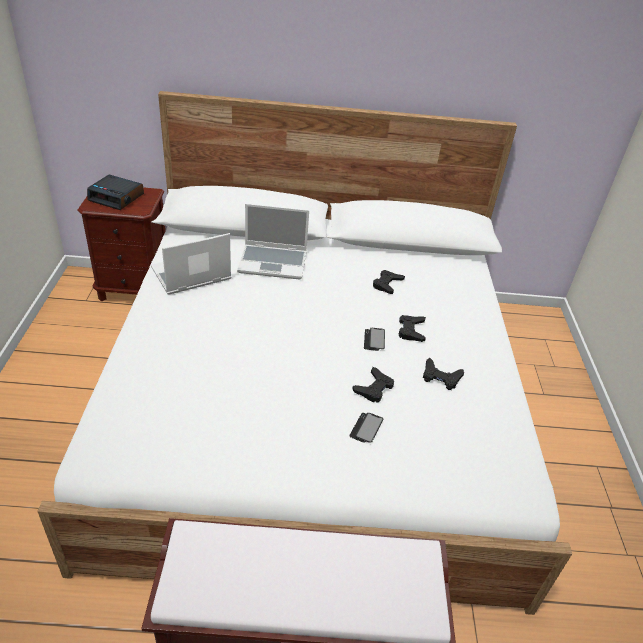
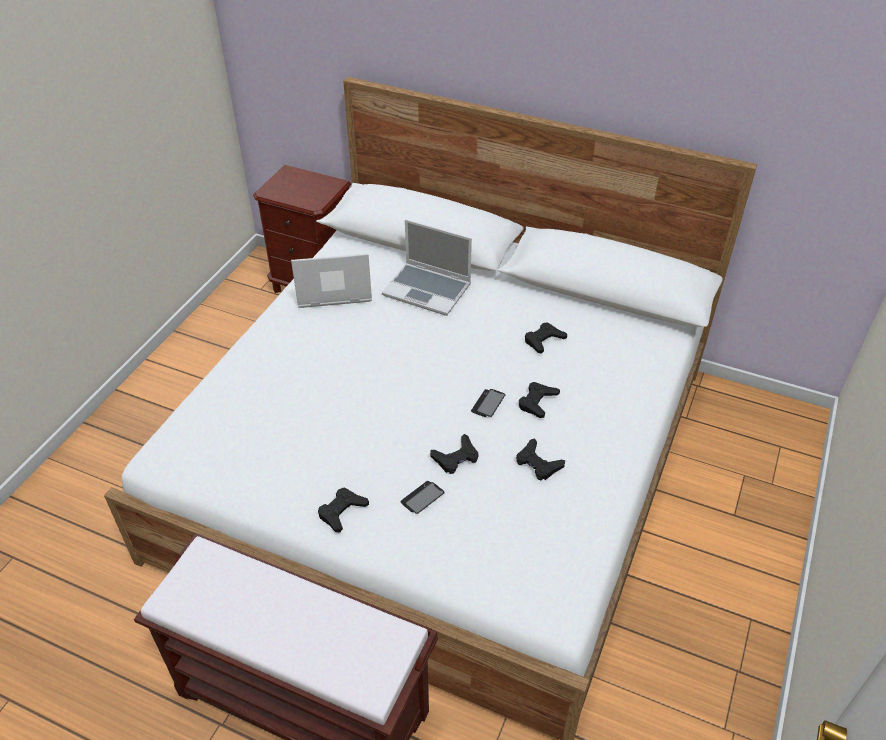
camera: 25 degrees right, 5 degrees up
(117, 197) = (297, 185): alarm clock -> none
(303, 458) = (342, 512): none -> black game controller

